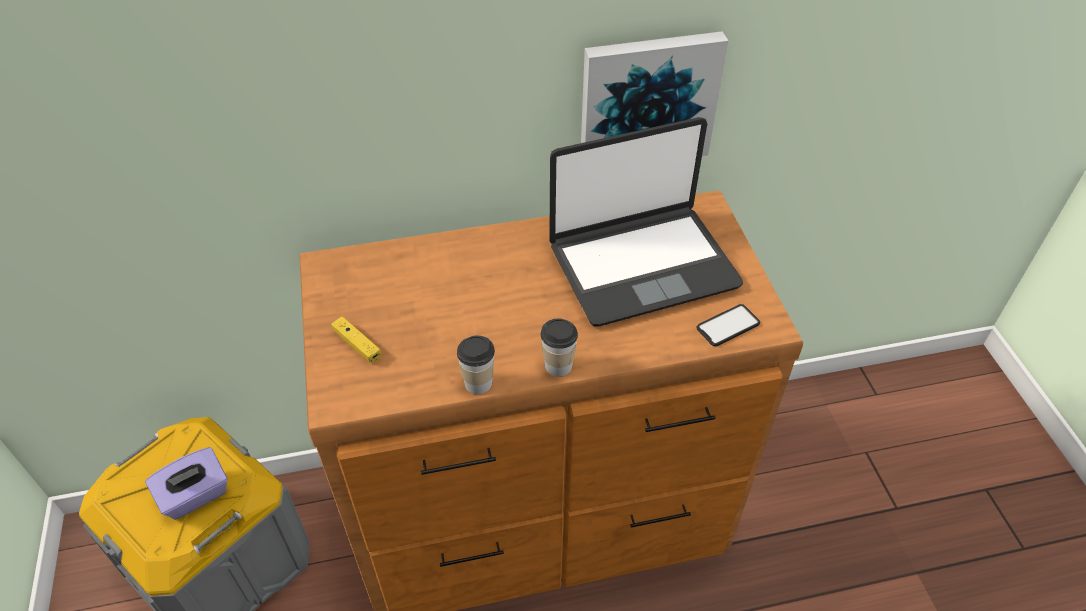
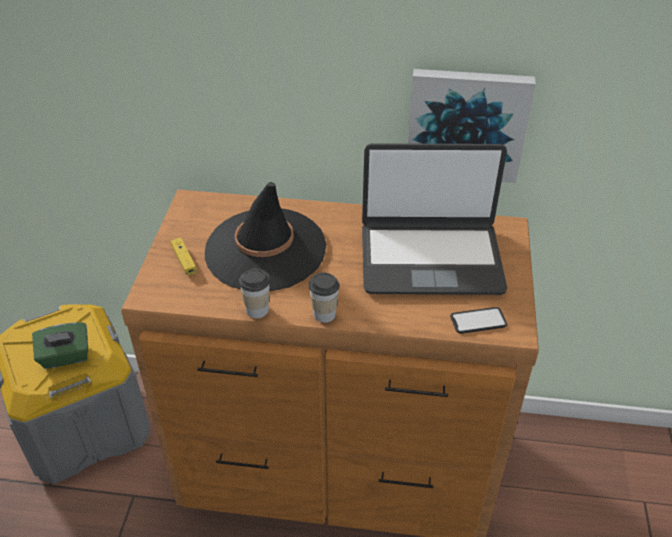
camera: 20 degrees right, 5 degrees down
(196, 496) = (65, 357): purple tissue box -> green tissue box
(450, 304) = (265, 250): none -> black hat

